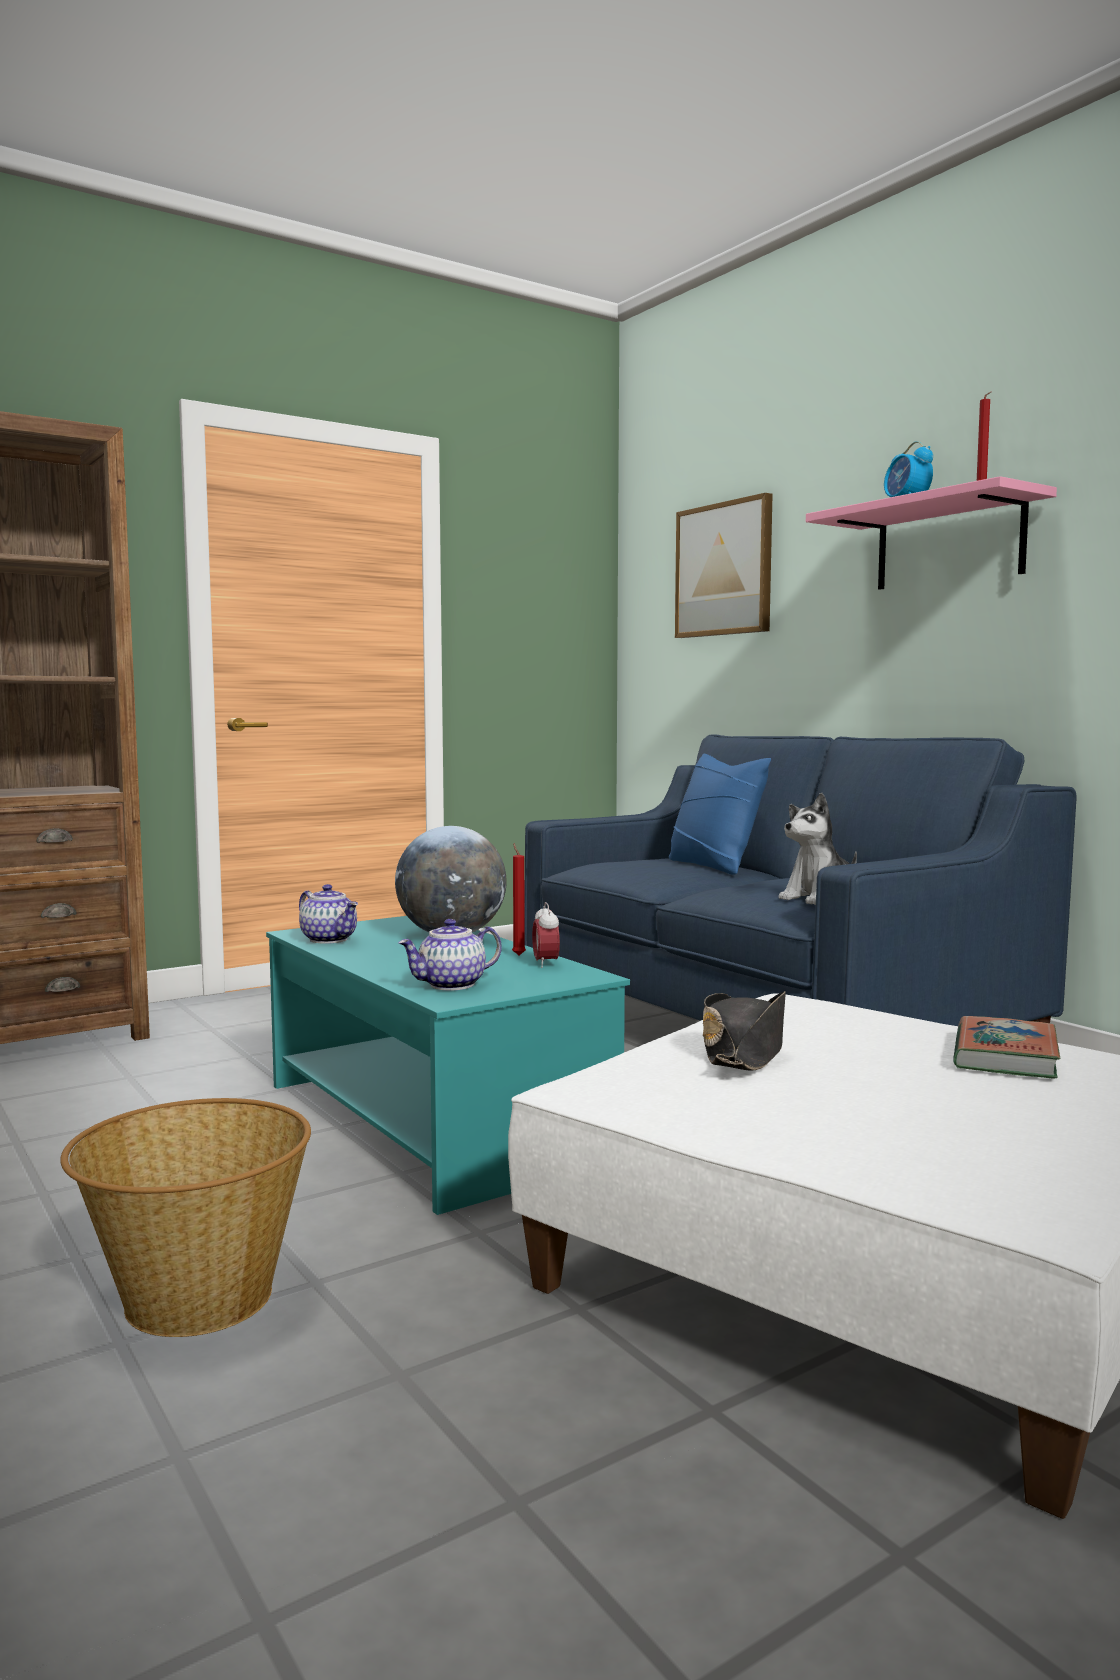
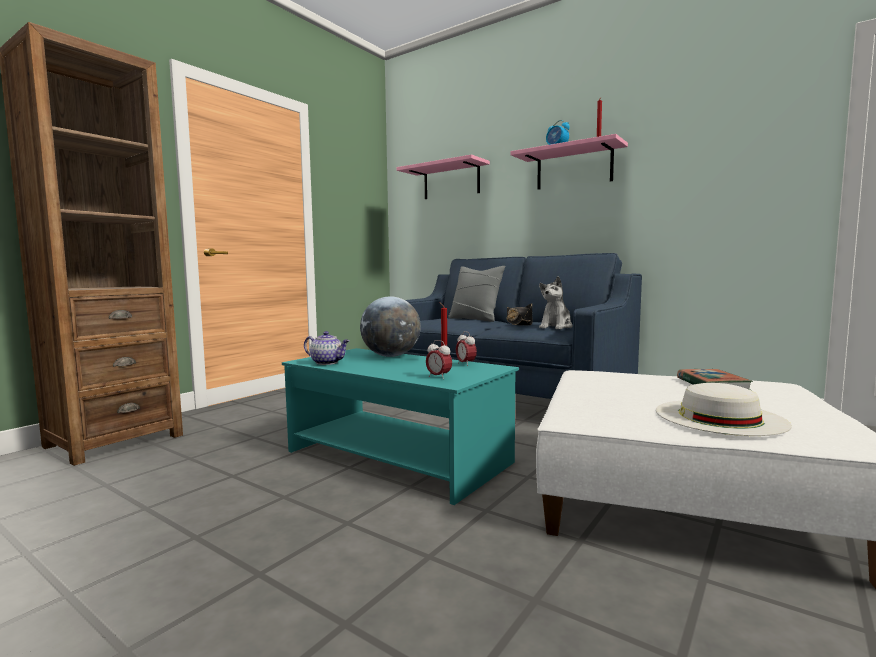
camera: 20 degrees left, 0 degrees up
(196, 1298) = (366, 582): basket -> none
(451, 985) = (438, 377): teapot -> alarm clock
(714, 866) = (475, 319): blue pillow -> grey pillow
(724, 569) = (451, 181): picture -> pink shelf
(743, 1052) = (611, 394): black hat -> black hat (519, 323)
(854, 1120) = (719, 417): none -> white hat

